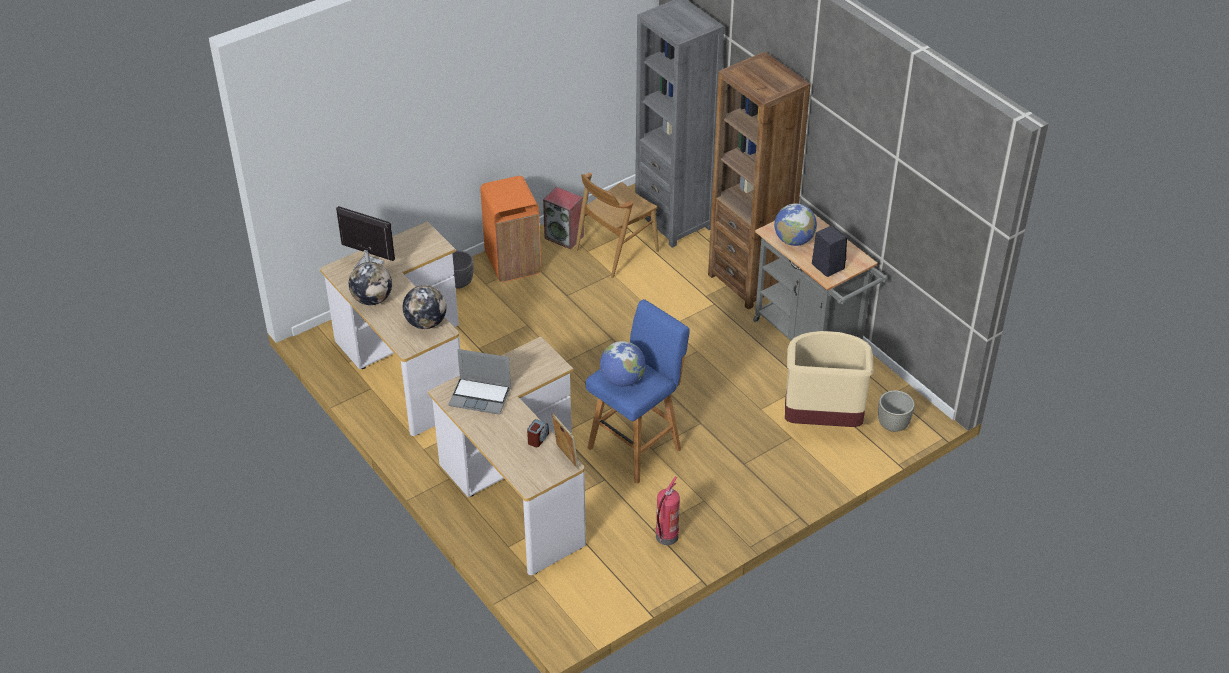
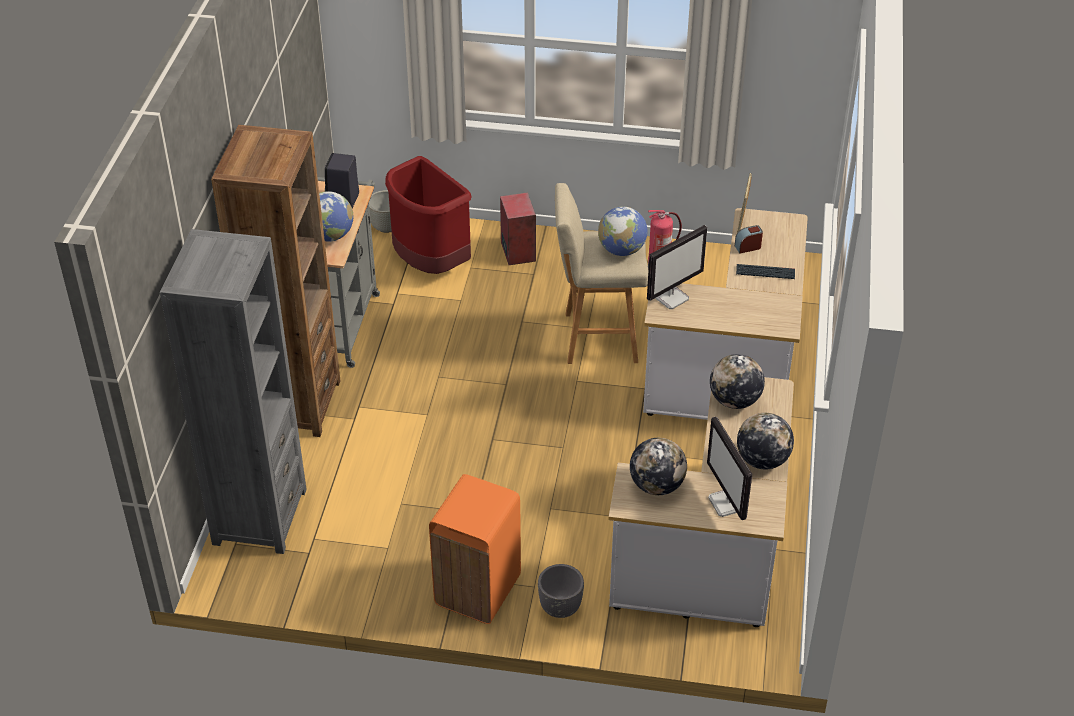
camera: 135 degrees left, 0 degrees up
(418, 250) = (656, 485): none -> globe
(481, 396) = (757, 305): laptop -> none
(503, 425) = (765, 272): none -> keyboard
(544, 364) = (671, 297): none -> monitor
(564, 237) = (386, 582): speaker -> speaker (517, 251)
(616, 251) = (361, 526): brown chair -> none
(636, 447) = (597, 338): blue stool -> beige stool
(821, 420) = (430, 263): beige trash can -> red trash can

